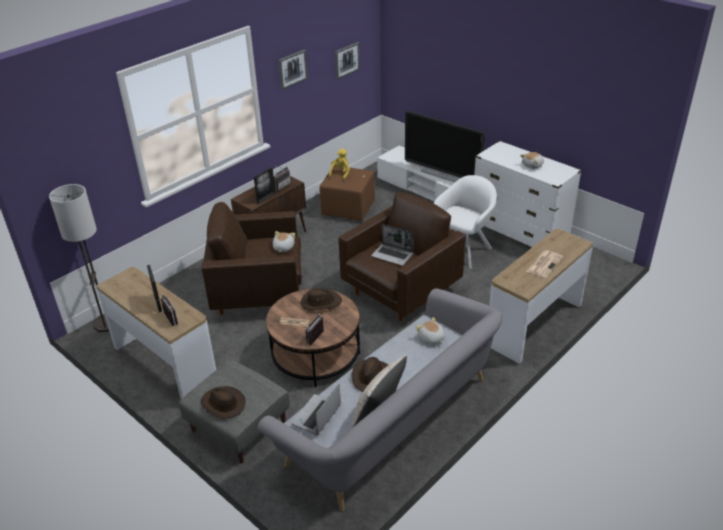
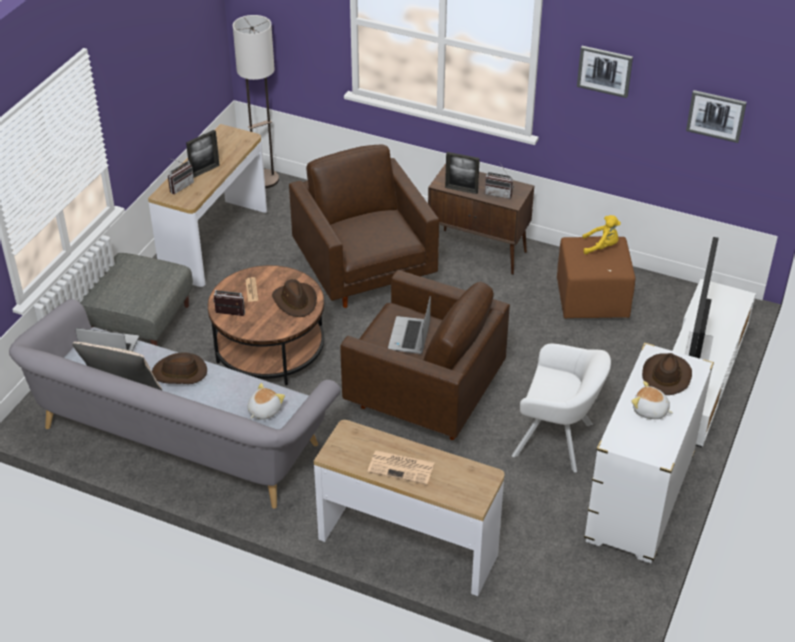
camera: 70 degrees right, 5 degrees up
(223, 404) = (116, 280): brown hat -> brown hat (666, 375)
(283, 248) = (383, 240): plush toy -> none

